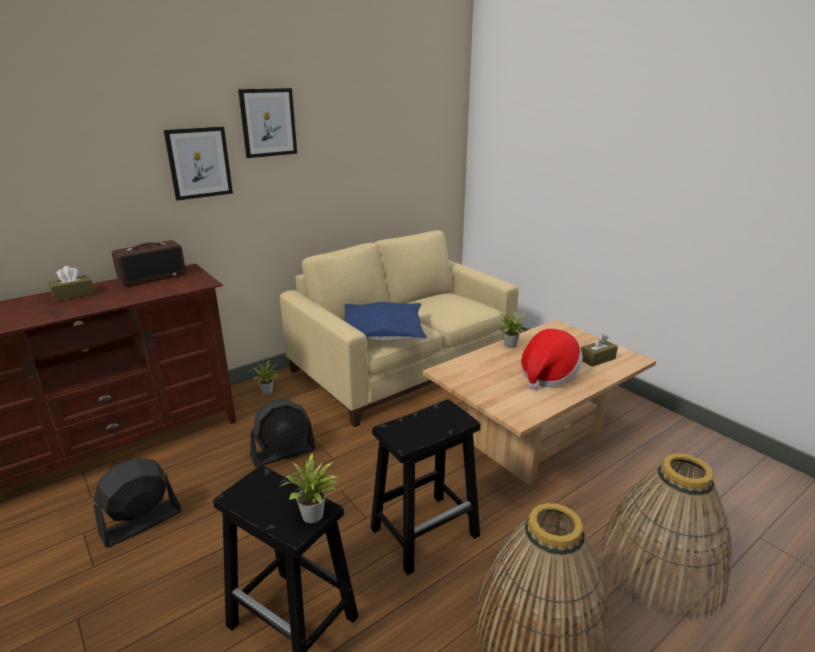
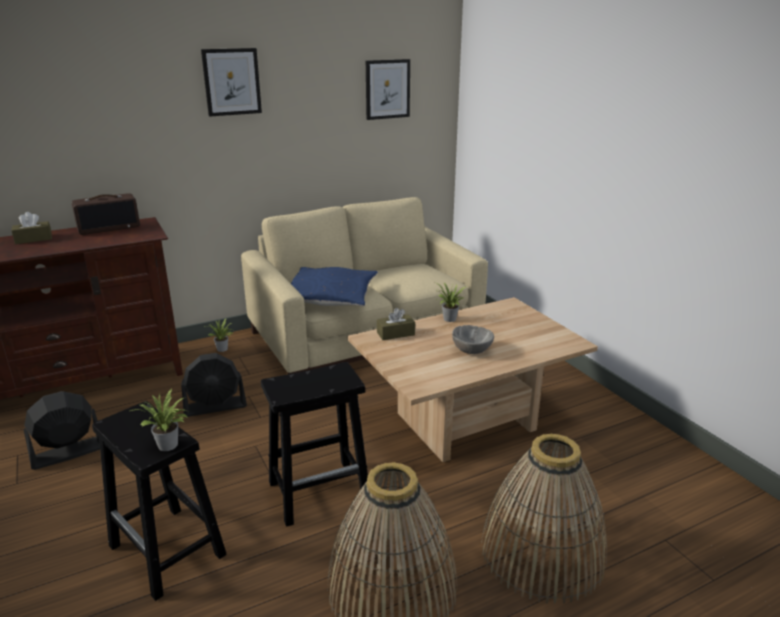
camera: 10 degrees right, 0 degrees up
(199, 163) = (160, 120): picture -> picture (387, 89)
(547, 375) = (471, 350): hat -> grey bowl
(597, 359) = (533, 339): brown tissue box -> brown tissue box (395, 333)

